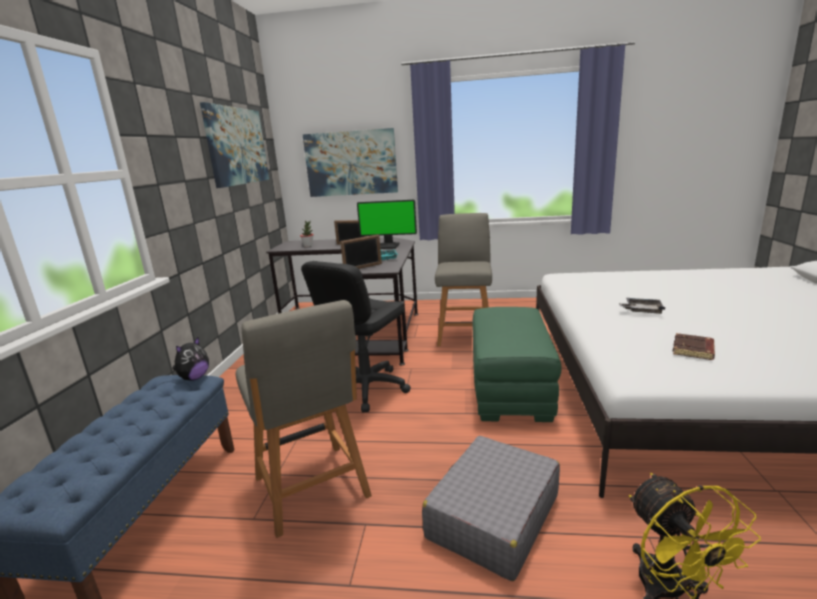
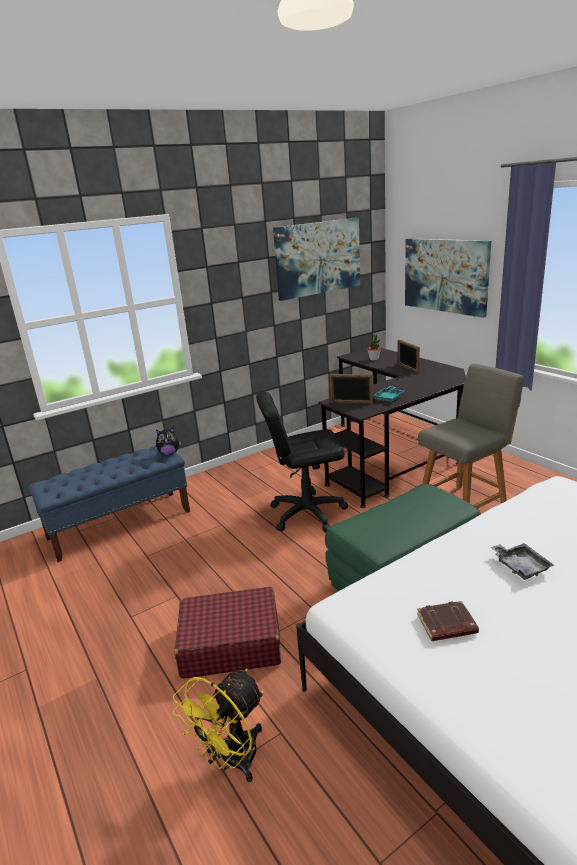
camera: 50 degrees right, 5 degrees up
(312, 490) = (185, 560): grey chair -> none
(388, 246) = (428, 381): monitor -> none
(493, 516) = (230, 643): grey suitcase -> red suitcase

